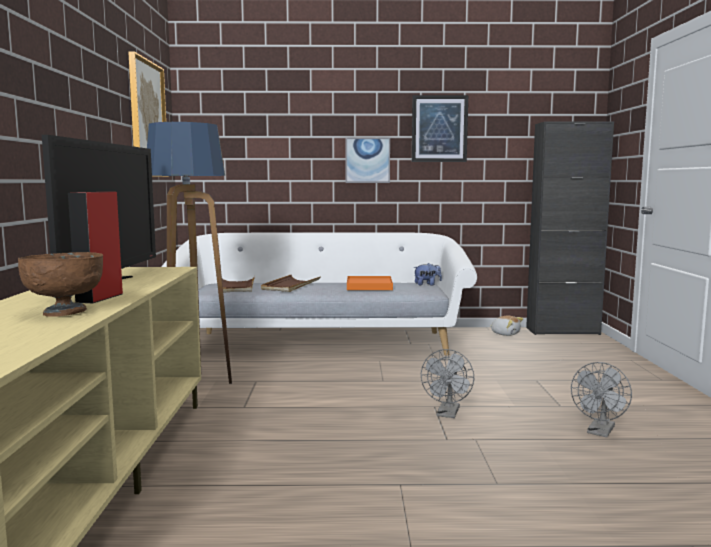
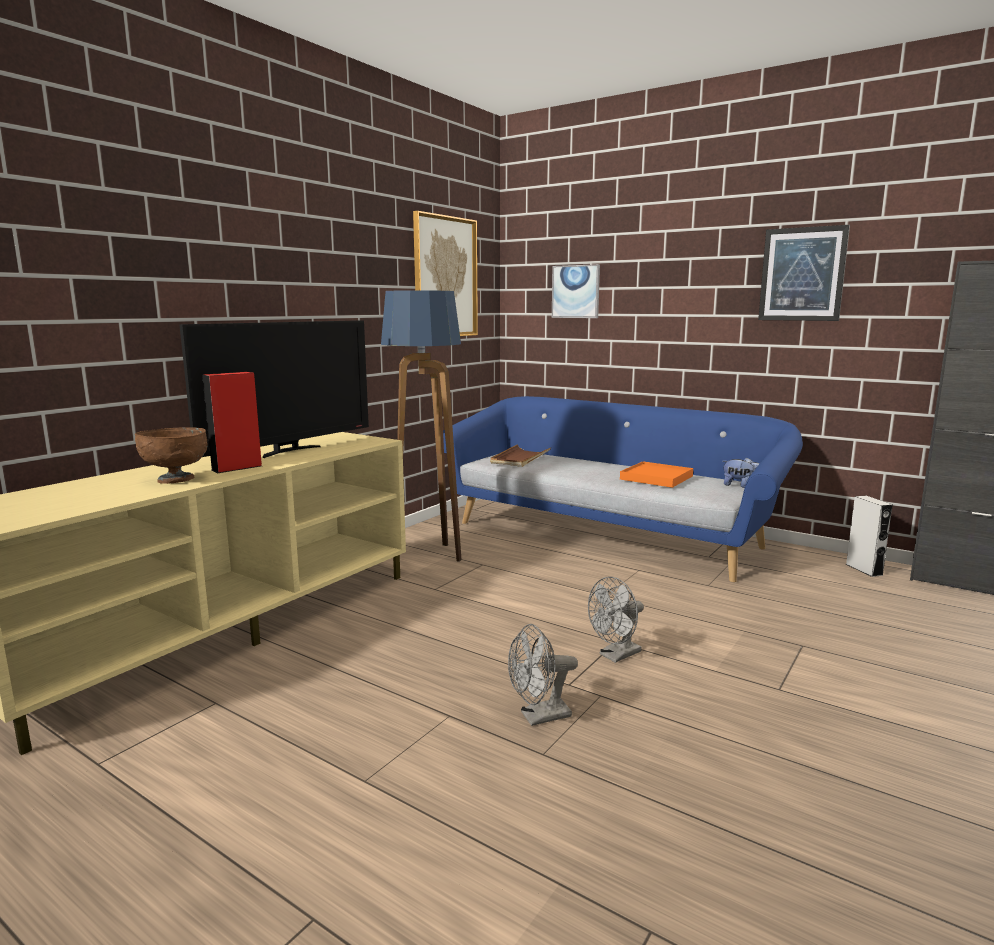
camera: 35 degrees right, 5 degrees up
(290, 286) = (572, 465): brown tray -> none
(320, 342) = (607, 533): white sofa -> blue sofa
(367, 160) = (701, 317): picture -> picture (576, 291)
(505, 334) = (864, 569): plush toy -> grey speaker
(600, 432) = (776, 742): grey fan -> grey fan (539, 717)

